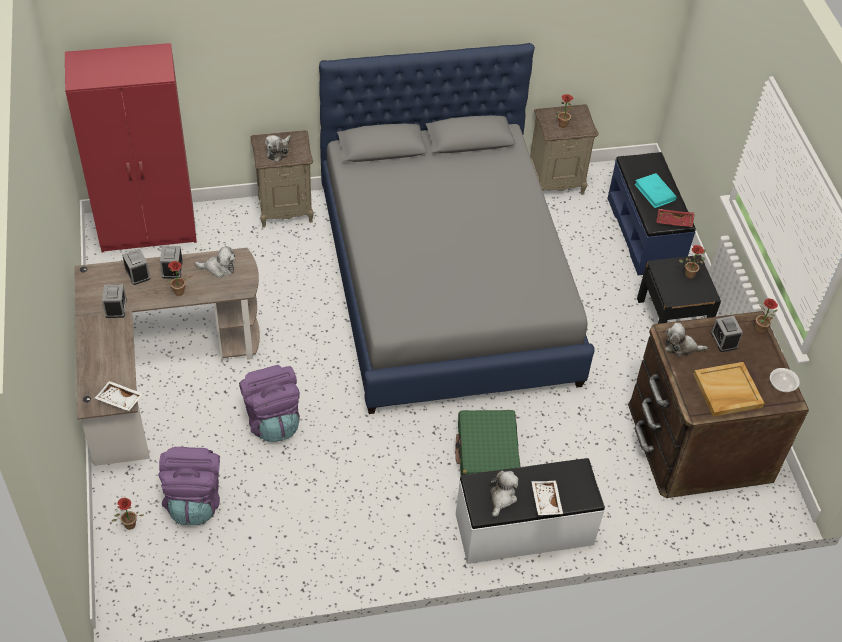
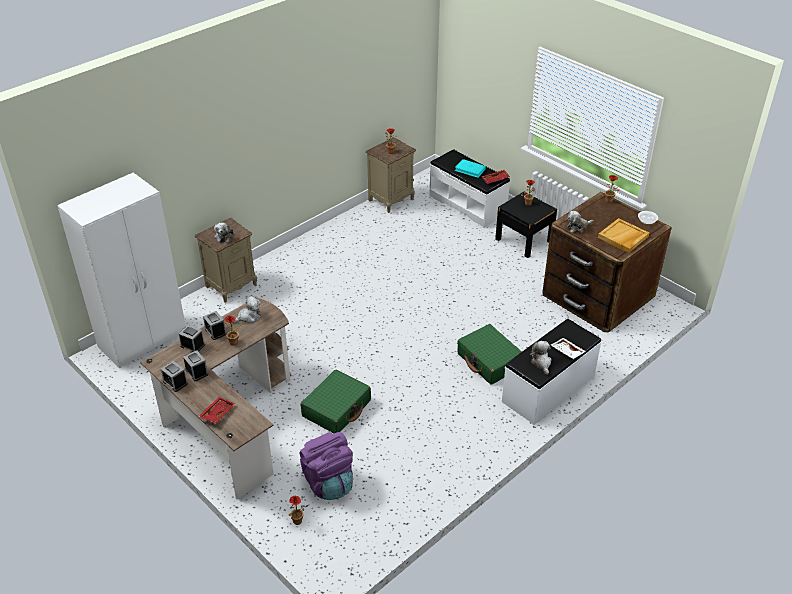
camera: 30 degrees left, 10 degrees down
(96, 367) = (217, 413): none -> red tray
(119, 400) = (254, 424): white tray -> none
(149, 230) = (143, 339): red wardrobe -> white wardrobe
(272, 419) = (337, 408): purple backpack -> green suitcase
(445, 283) = (376, 281): grey bed -> none
(645, 233) = (468, 204): blue bench -> white bench
(723, 340) = (596, 214): alarm clock -> alarm clock (175, 382)

